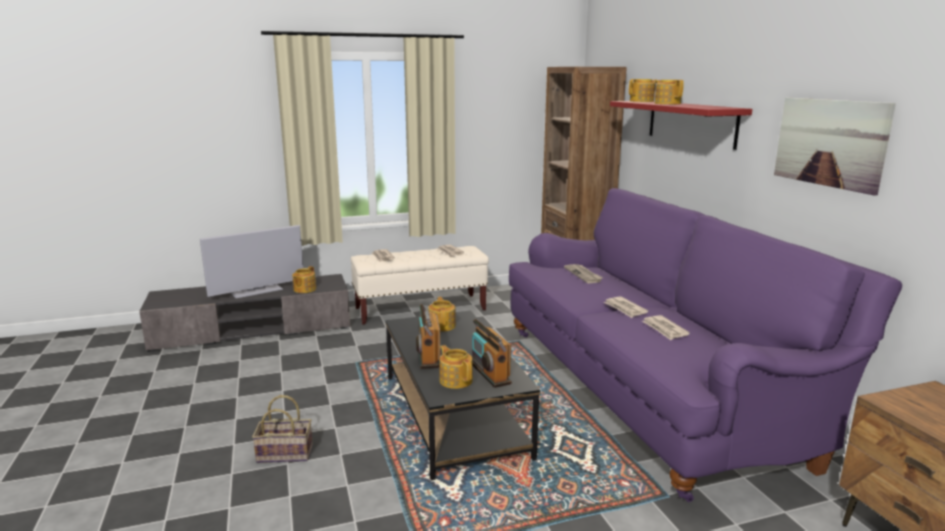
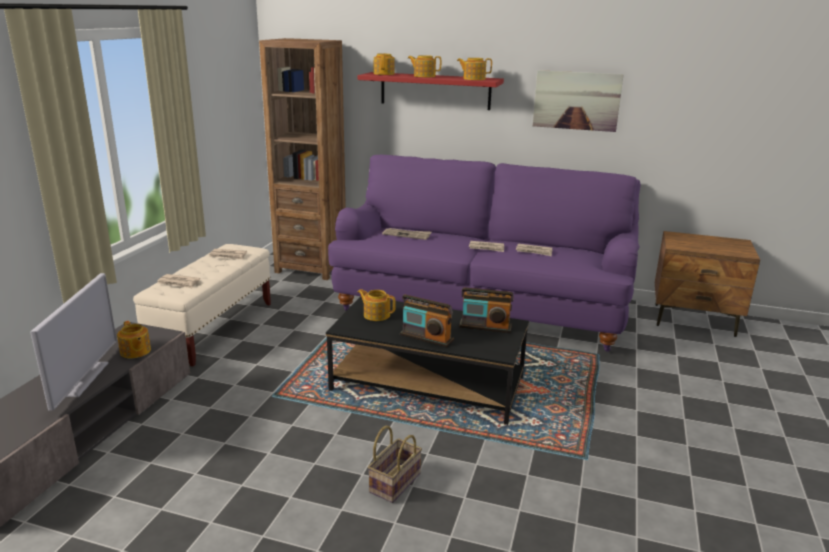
camera: 55 degrees left, 5 degrees up
(456, 380) = (482, 341): teapot -> teapot (473, 79)

